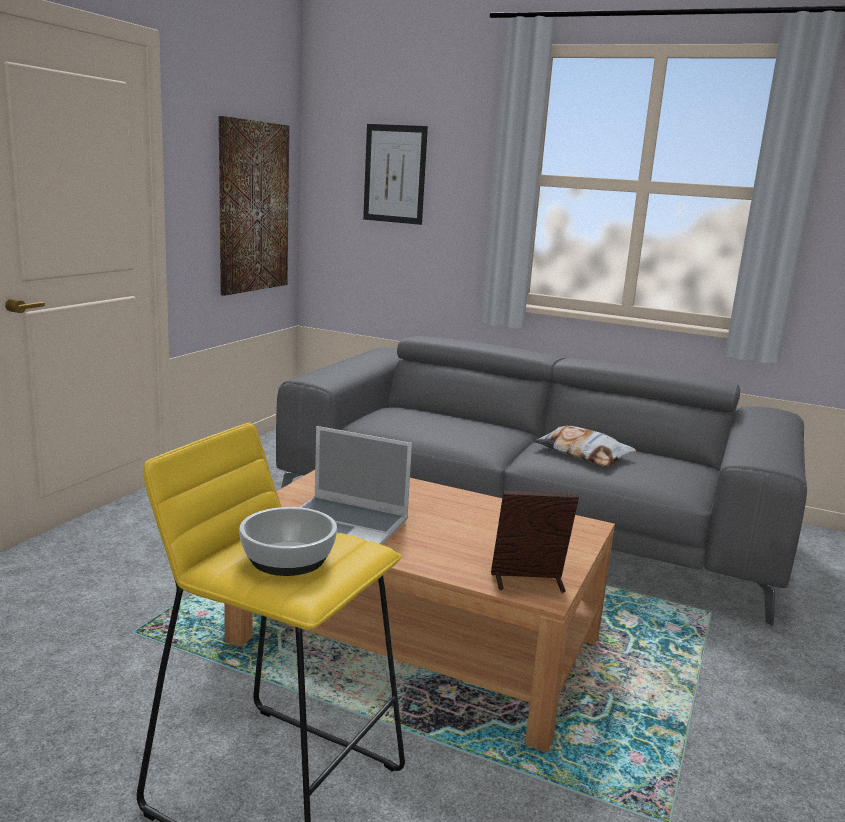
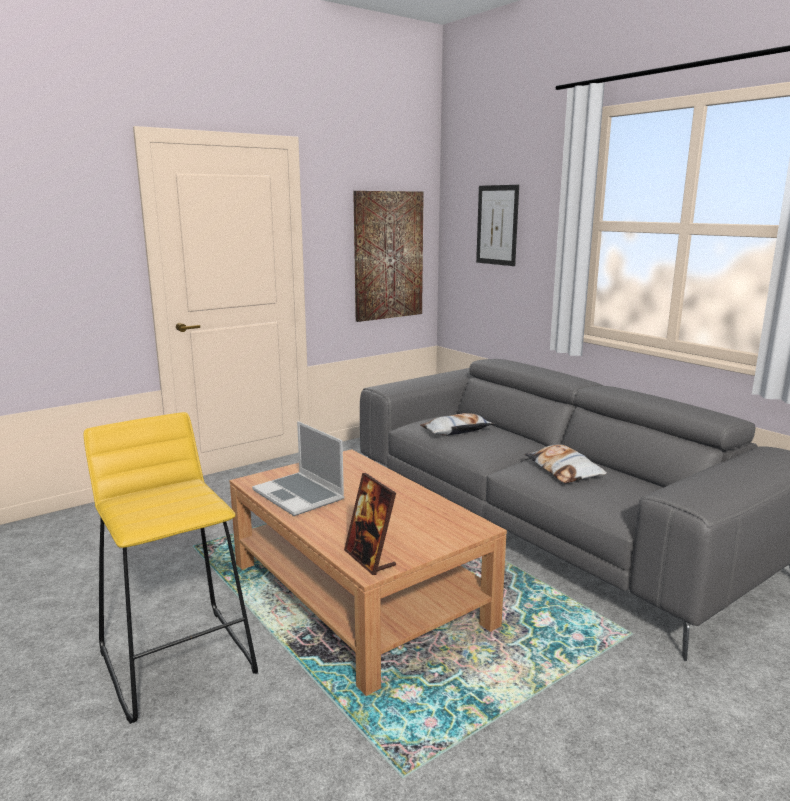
camera: 30 degrees right, 0 degrees up
(288, 558) = (157, 503): bowl -> none
(422, 424) = (456, 430): none -> pillow
(528, 582) = (370, 559): picture frame -> picture frame turned 150 degrees counterclockwise

